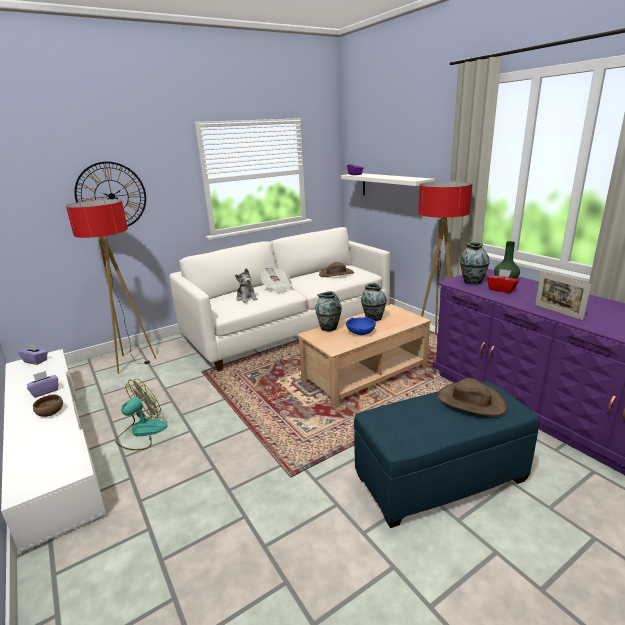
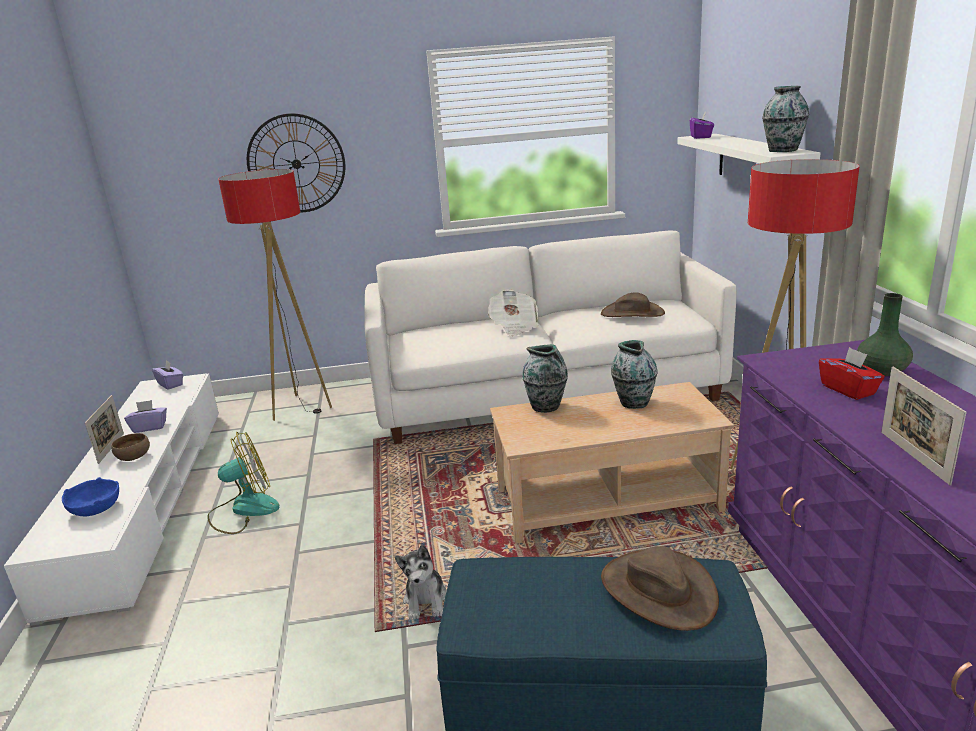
camera: 25 degrees right, 0 degrees up
(24, 411) = (111, 448): none -> picture frame
(246, 298) = (458, 336): plush toy -> plush toy (426, 601)
(361, 332) = (589, 424): blue bowl -> blue bowl (95, 509)
(472, 281) = (807, 364): vase -> vase (782, 150)

